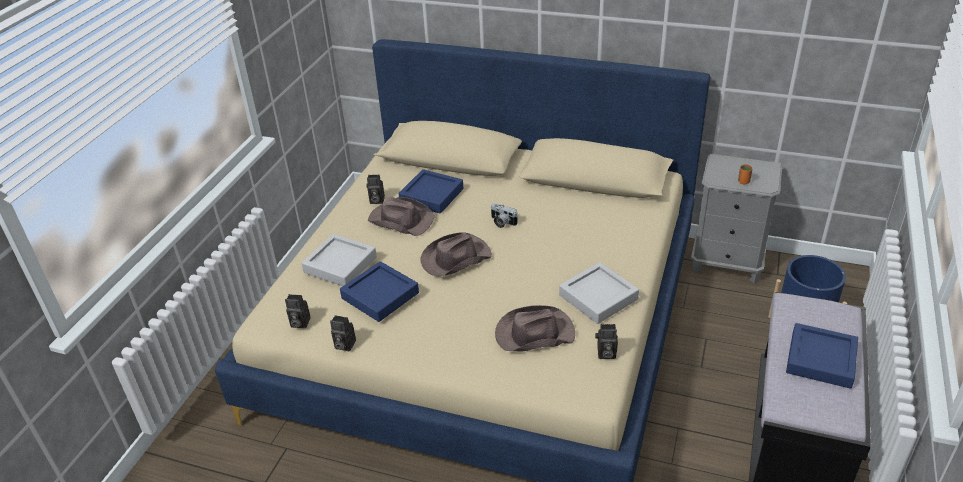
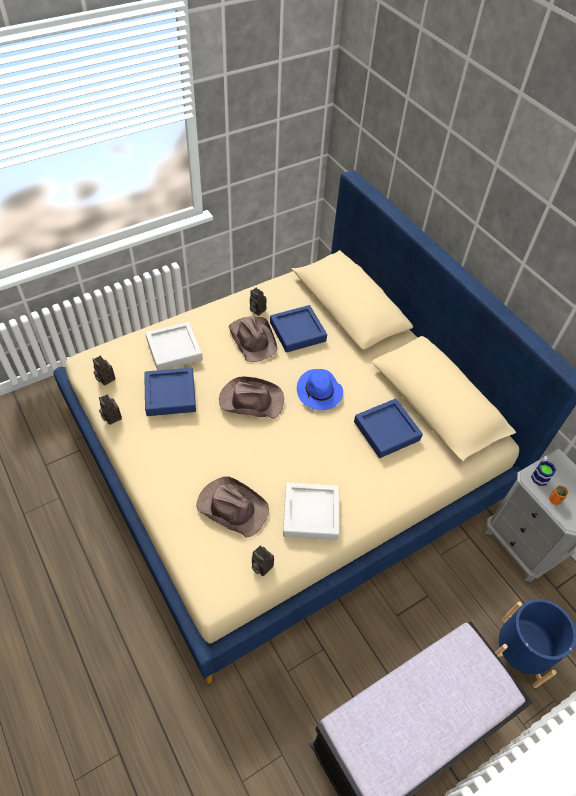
camera: 35 degrees right, 15 degrees up
(502, 222) = (319, 392): camera -> blue hat
(717, 174) = (539, 475): none -> mug
(820, 360) = (424, 716): blue tray -> blue tray (386, 431)

